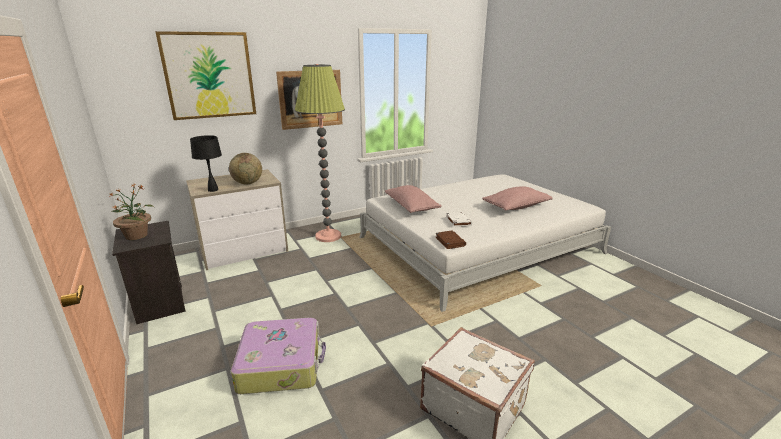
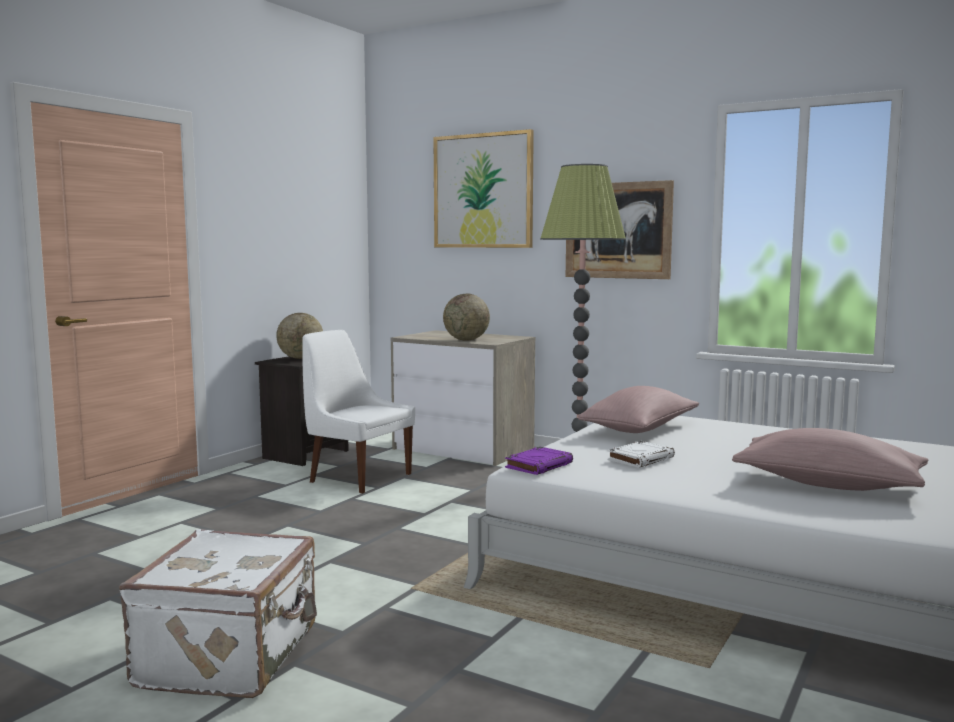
camera: 60 degrees right, 15 degrees down
(137, 235) = (300, 358): potted plant -> globe
(213, 190) = (421, 338): black table lamp -> none
(244, 297) = (357, 478): none -> white chair
(281, 364) = (244, 527): suitcase -> none
(449, 241) = (539, 465): brown book -> purple book

